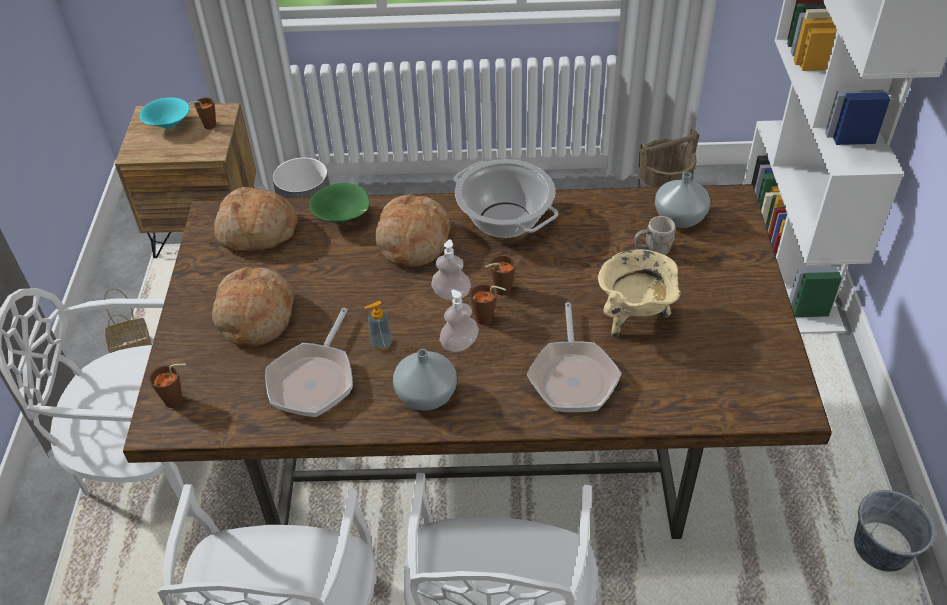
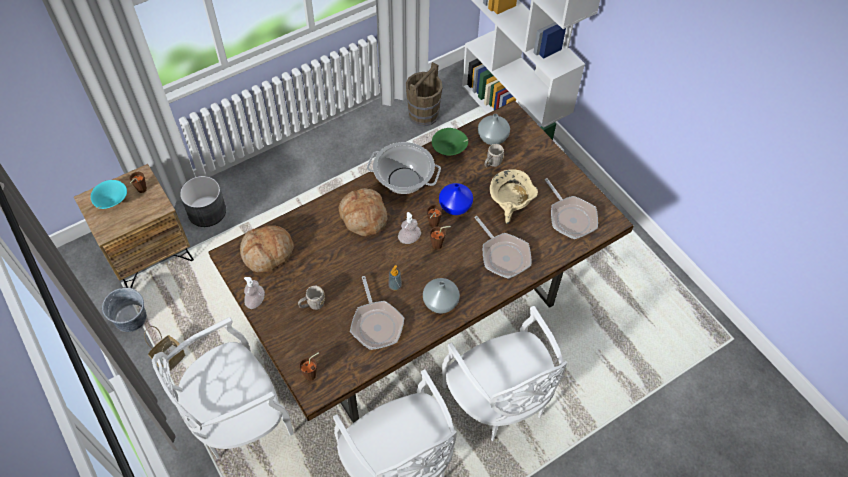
camera: 35 degrees left, 10 degrees up
(255, 316) = (312, 305): bread -> grey mug
(343, 219) = (312, 221): green bowl -> green bowl (450, 150)
(459, 344) = (435, 266): soap dispenser -> soap dispenser (256, 301)
(550, 281) = (454, 207): none -> blue vase
(725, 372) = (570, 217): none -> frying pan
(881, 547) = (642, 261): grey bucket -> grey bucket (130, 318)

